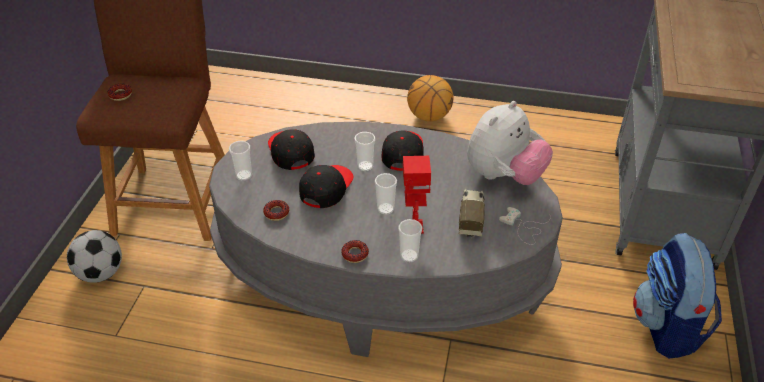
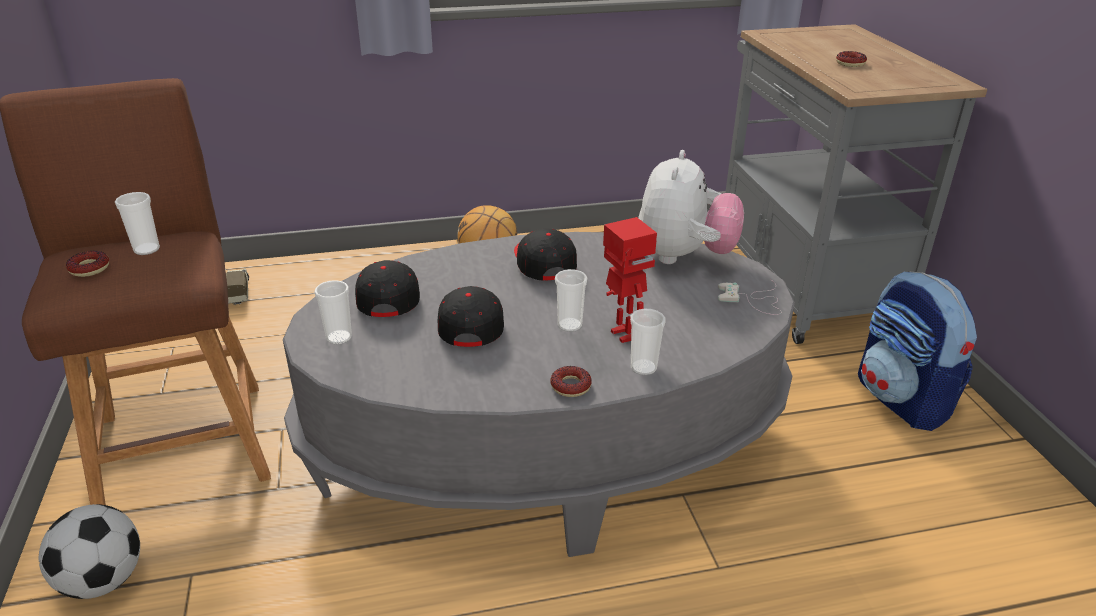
camera: 25 degrees left, 10 degrees down
(276, 213) = (421, 369): donut -> donut (850, 63)
(290, 152) = (389, 296): black cap -> black cap turned 45 degrees clockwise
(365, 166) = (505, 287): cup -> cup (147, 249)
(471, 218) = (683, 307): toy truck -> toy truck (238, 292)

